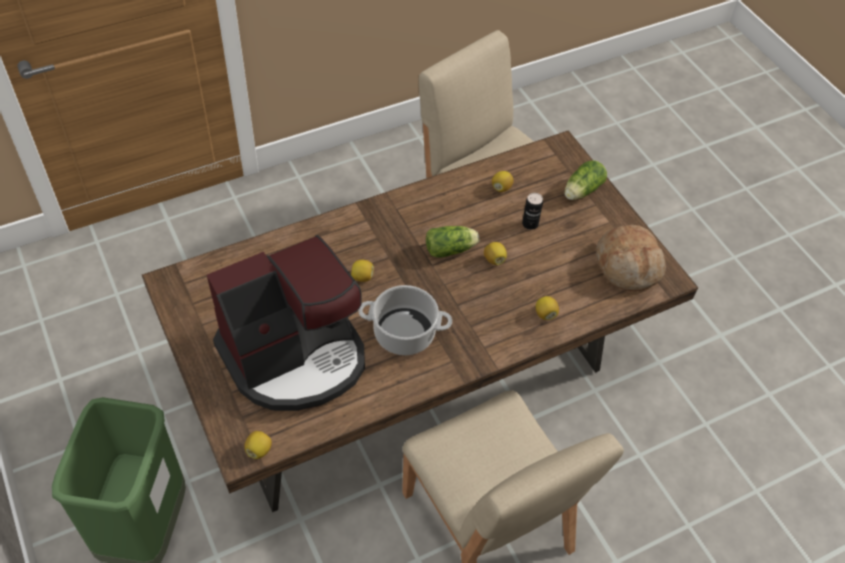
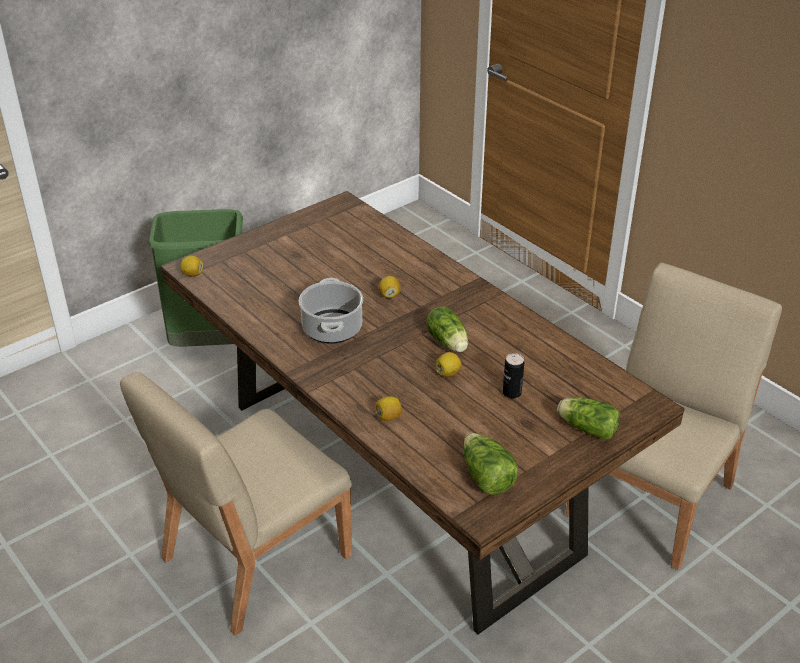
camera: 80 degrees right, 15 degrees down
(295, 356) = (288, 275): coffee machine -> none
(501, 187) = (554, 366): lemon -> none
(628, 266) = (486, 477): bread -> lettuce

